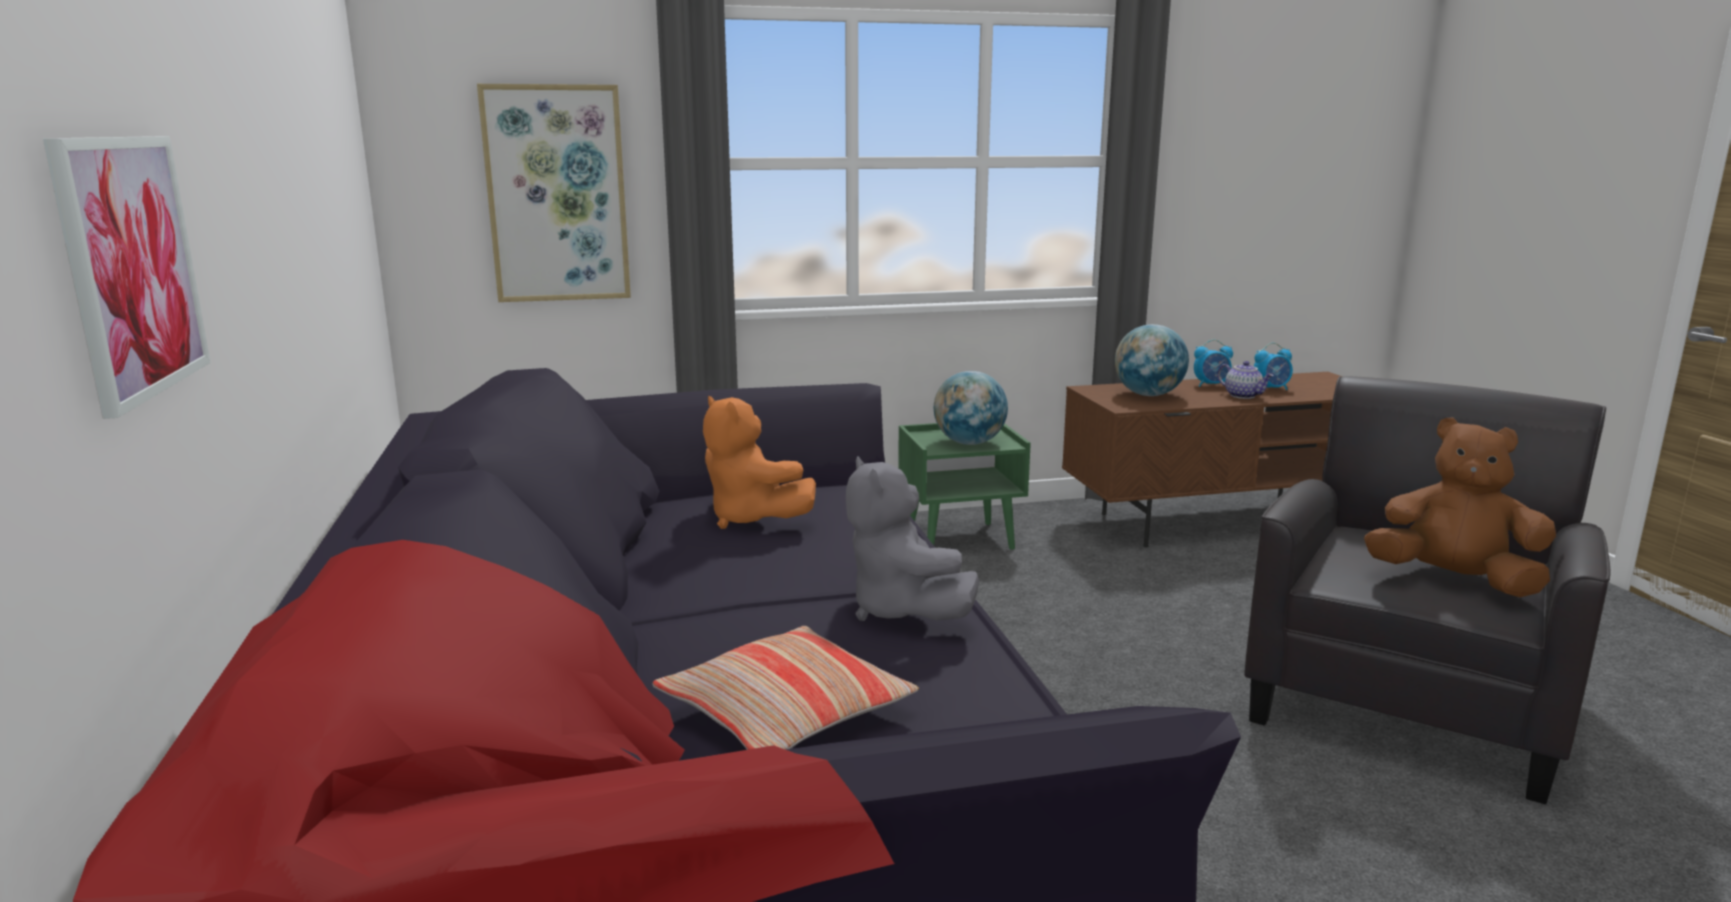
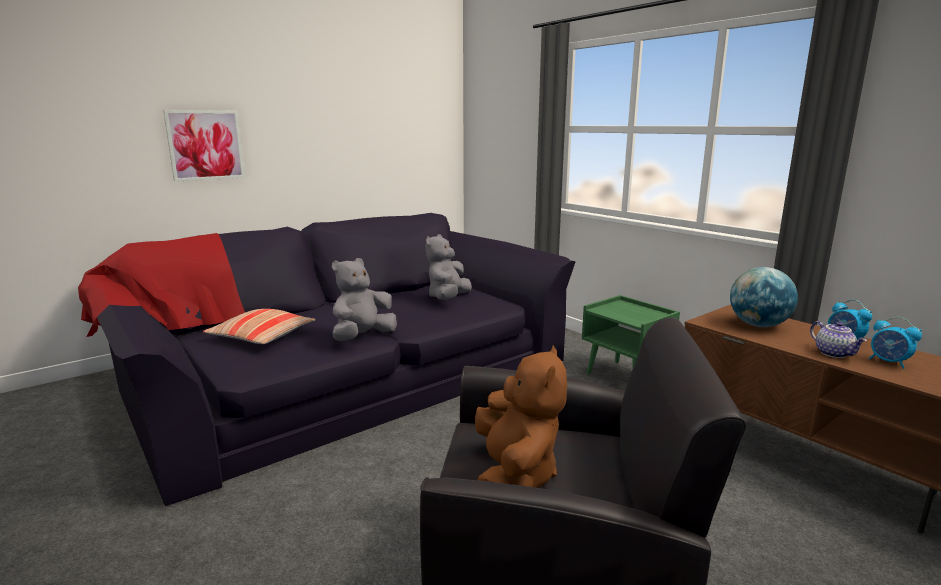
camera: 65 degrees right, 0 degrees up
(557, 194) = (511, 142): picture -> none
(751, 518) = (448, 298): orange plush toy -> grey plush toy
(969, 443) = (625, 314): globe -> none
(1243, 396) = (834, 353): teapot -> teapot turned 45 degrees counterclockwise

